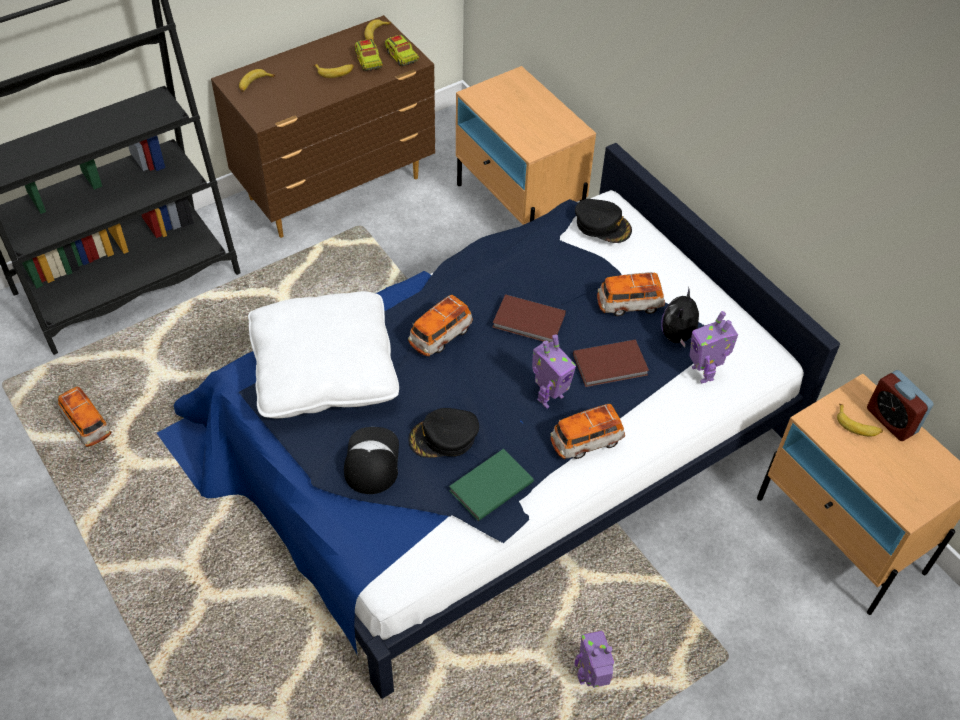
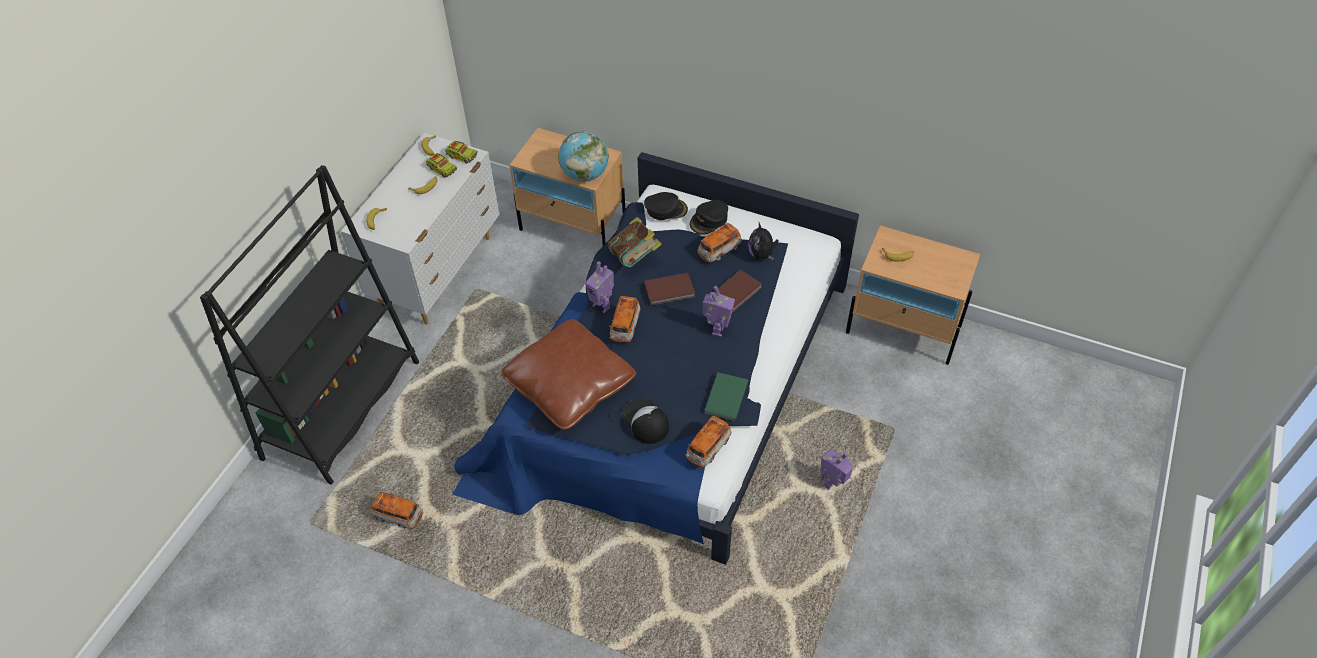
camera: 30 degrees left, 0 degrees up
(324, 371) = (569, 385): white pillow -> brown pillow
(337, 189) = (439, 272): brown dresser -> white dresser
(443, 437) = (676, 385): black cap -> black cap (709, 220)
(519, 263) = (635, 257): none -> book
(531, 140) = (585, 175): none -> globe
(586, 442) = (758, 343): toy car -> toy car (708, 448)
(704, 373) = (791, 269): toy robot -> toy robot (602, 306)
(891, 420) = (913, 244): alarm clock -> none

